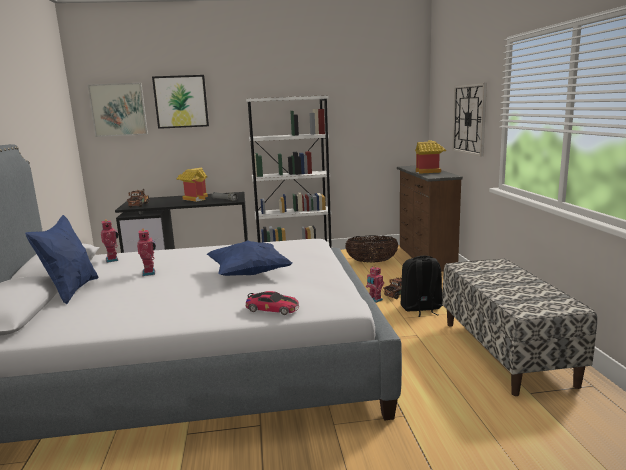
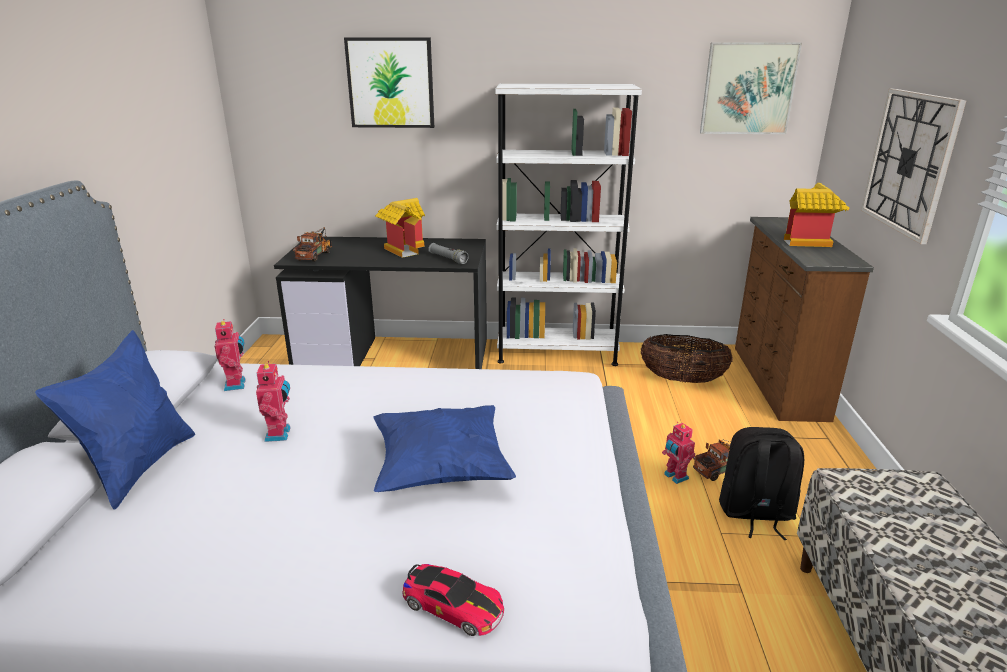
camera: 10 degrees right, 10 degrees up
(118, 109) = (291, 92): picture -> picture (748, 89)

